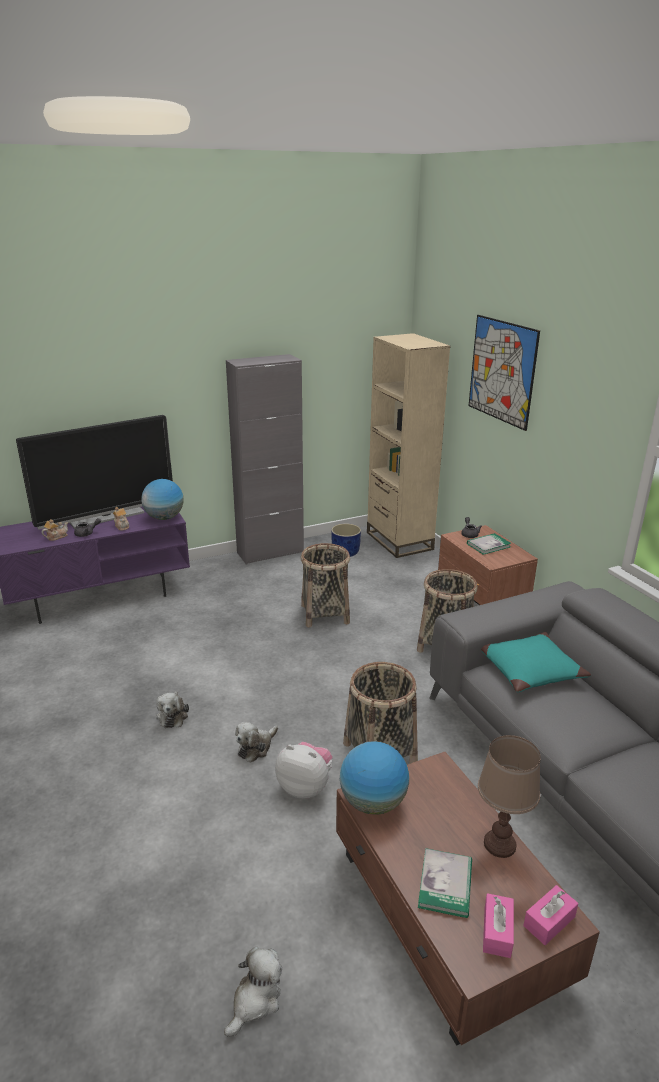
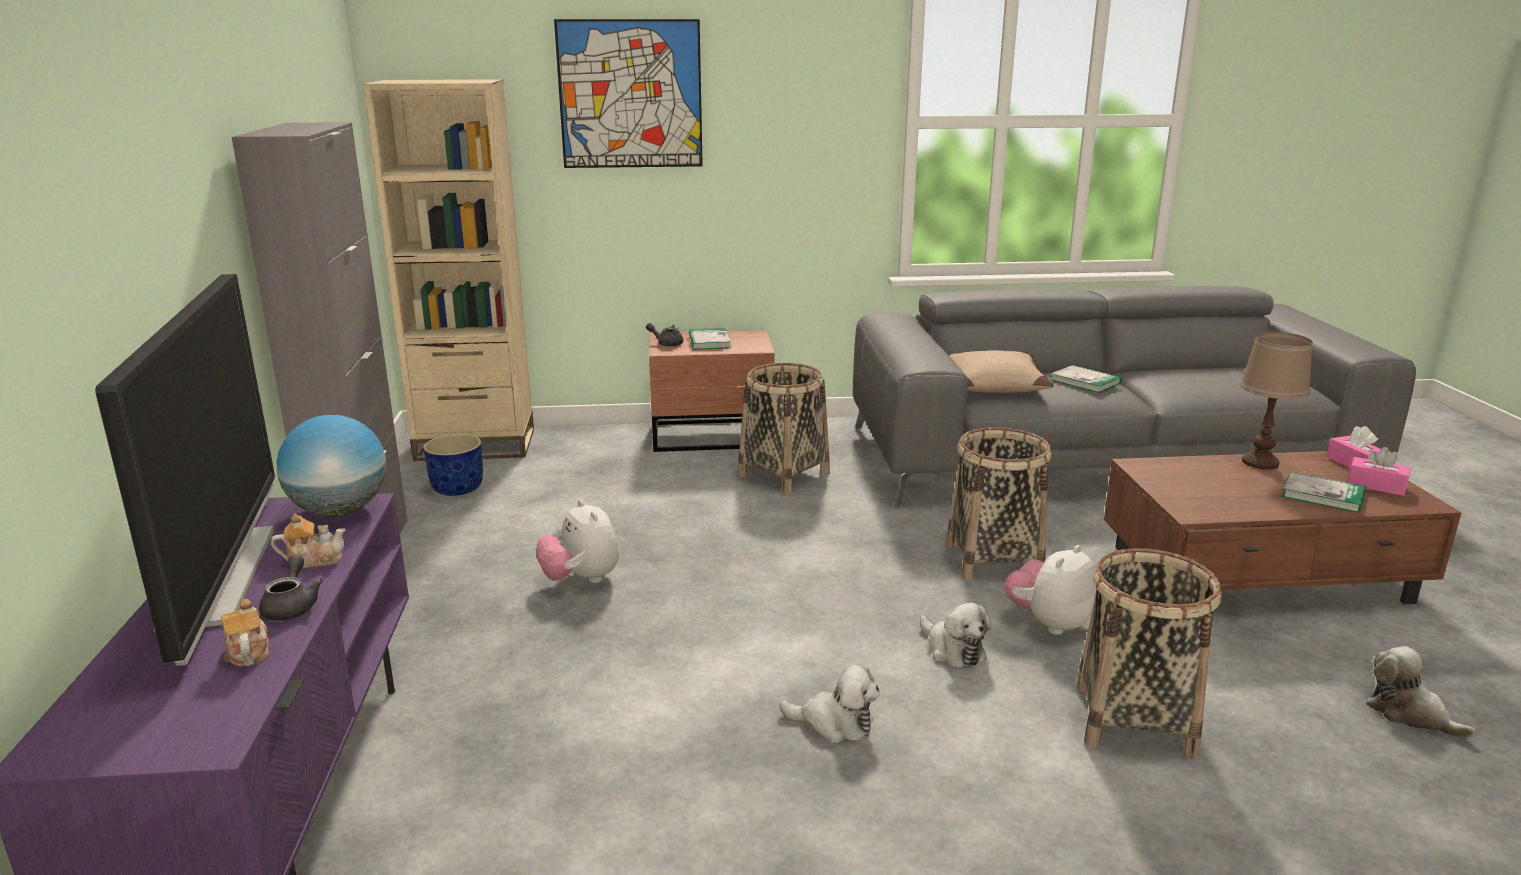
camera: 70 degrees left, 5 degrees down
(273, 611) = (581, 579): none -> plush toy
(325, 614) = (632, 537): basket -> basket (1133, 720)
(373, 802) = (1204, 508): globe -> none
(530, 670) = (992, 384): turquoise pillow -> beige pillow
(583, 717) = (1085, 381): none -> book

